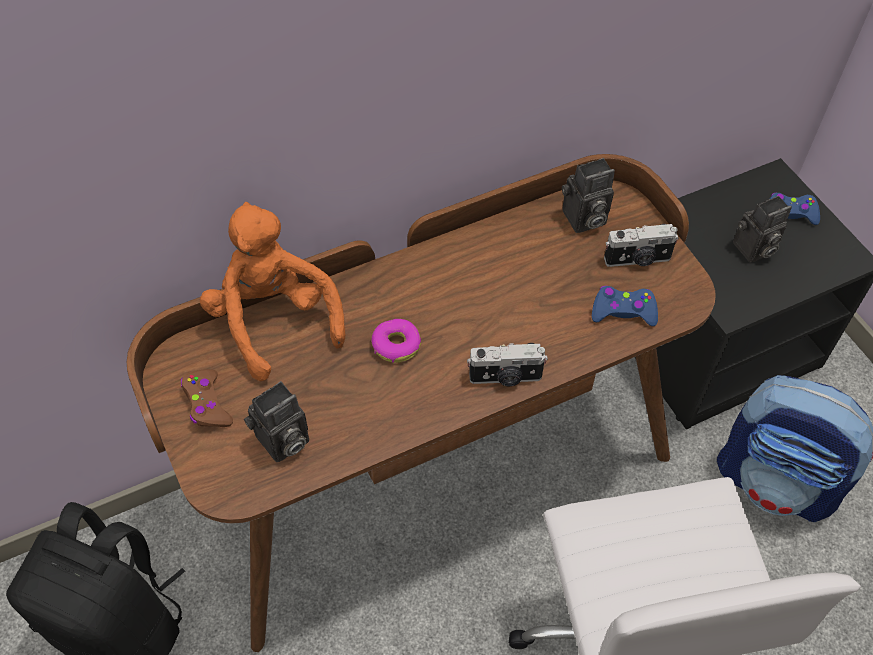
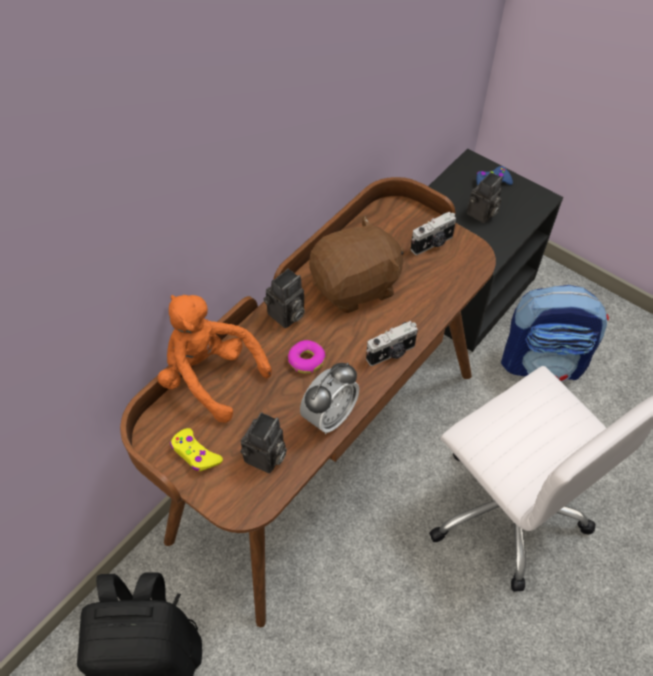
camera: 25 degrees left, 0 degrees up
(207, 404) = (195, 454): brown game controller -> yellow game controller
(385, 424) = (329, 416): none -> alarm clock
(508, 278) = (356, 286): none -> brown plush toy
(583, 220) = (383, 229): camera -> camera (286, 316)
(623, 311) = (442, 281): blue game controller -> none

